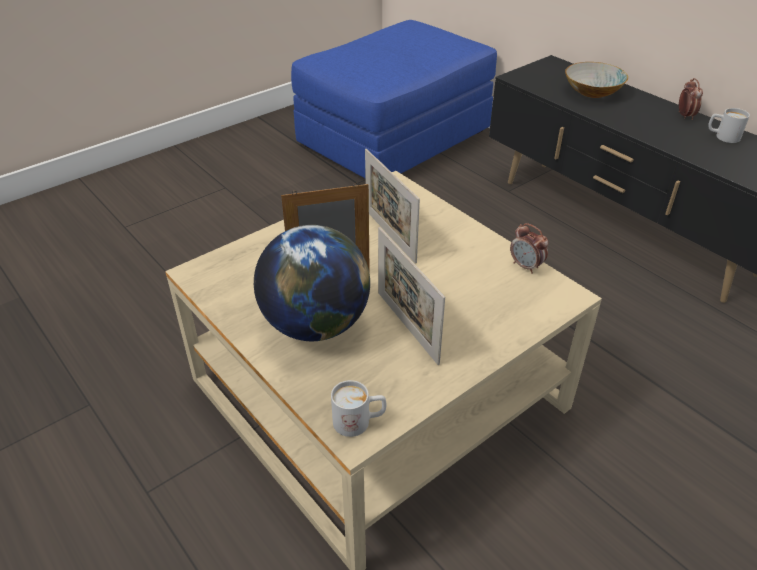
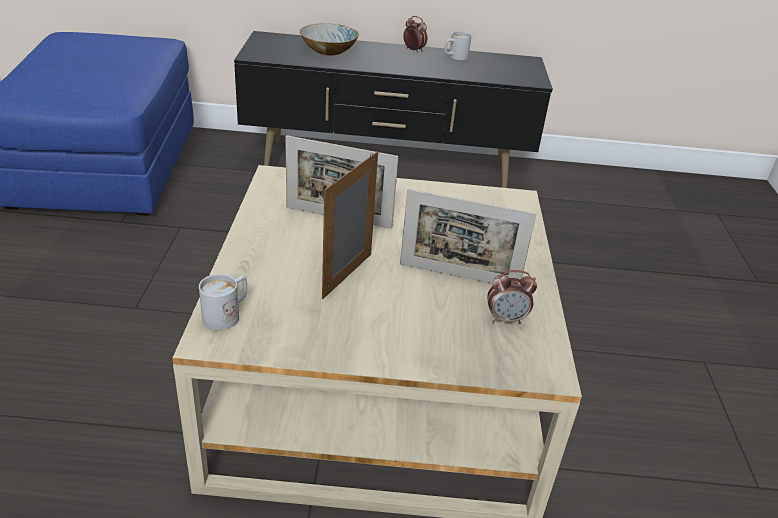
camera: 50 degrees left, 5 degrees down
(316, 325) = (393, 315): globe -> none
(359, 421) = (535, 360): white mug -> white mug (227, 314)
(526, 266) = (466, 192): alarm clock -> alarm clock (506, 319)

